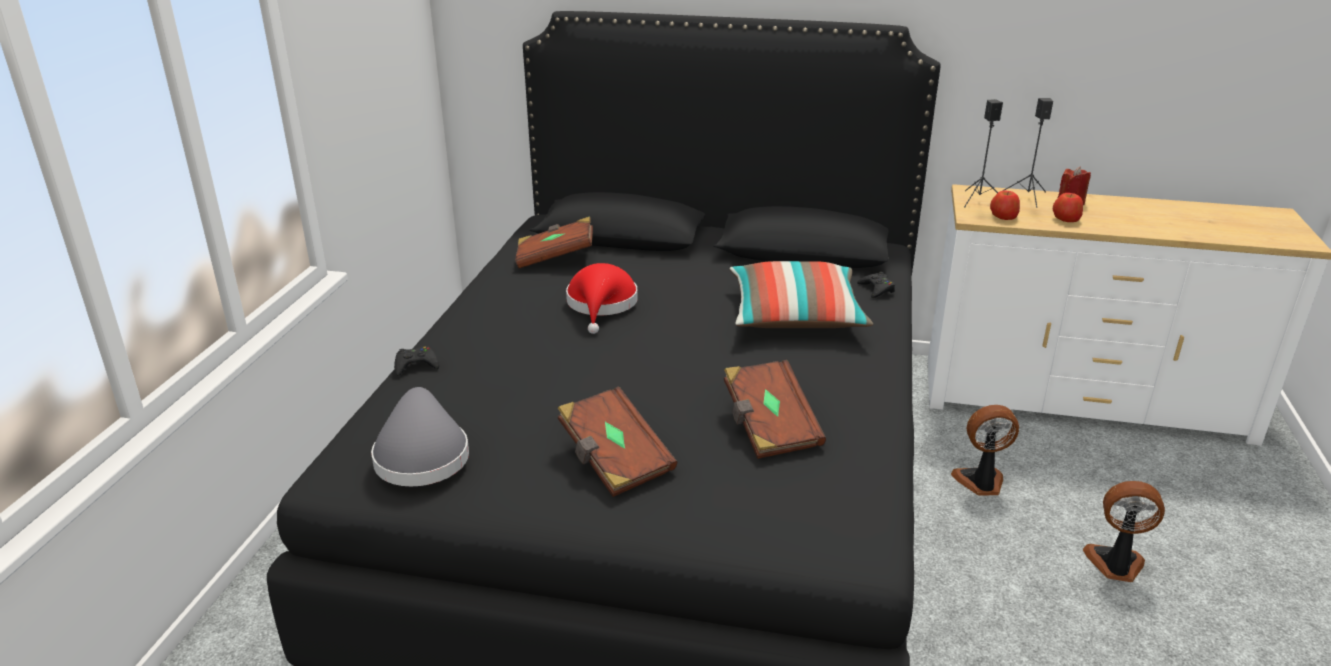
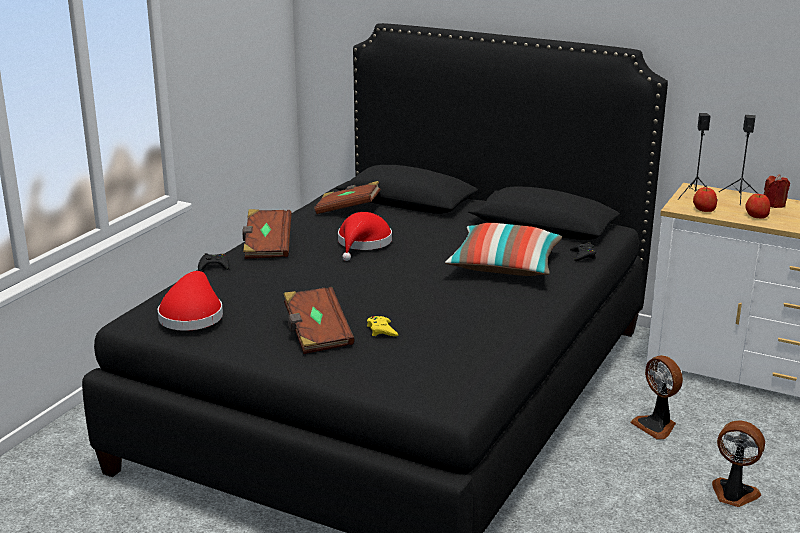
camera: 15 degrees right, 5 degrees down
(421, 455) = (192, 315): grey hat -> red hat
(698, 438) = (381, 330): none -> yellow game controller
(769, 427) = (436, 330): brown book -> brown book (267, 247)
(980, 483) = (656, 426): fan -> fan turned 135 degrees counterclockwise

